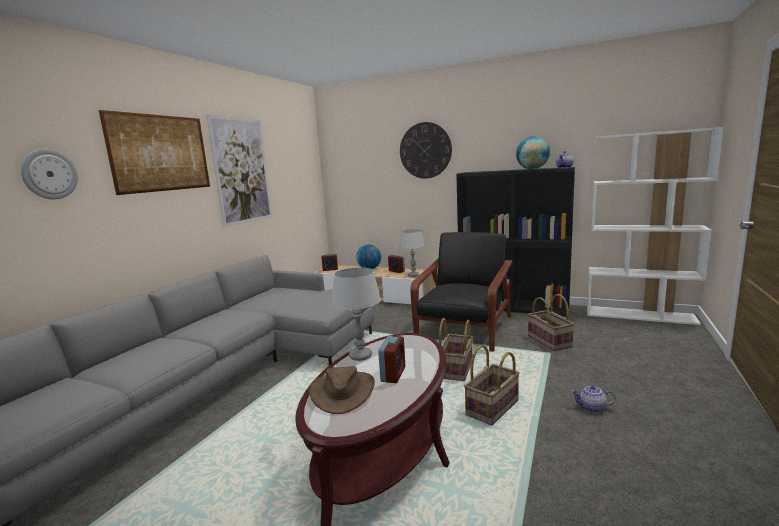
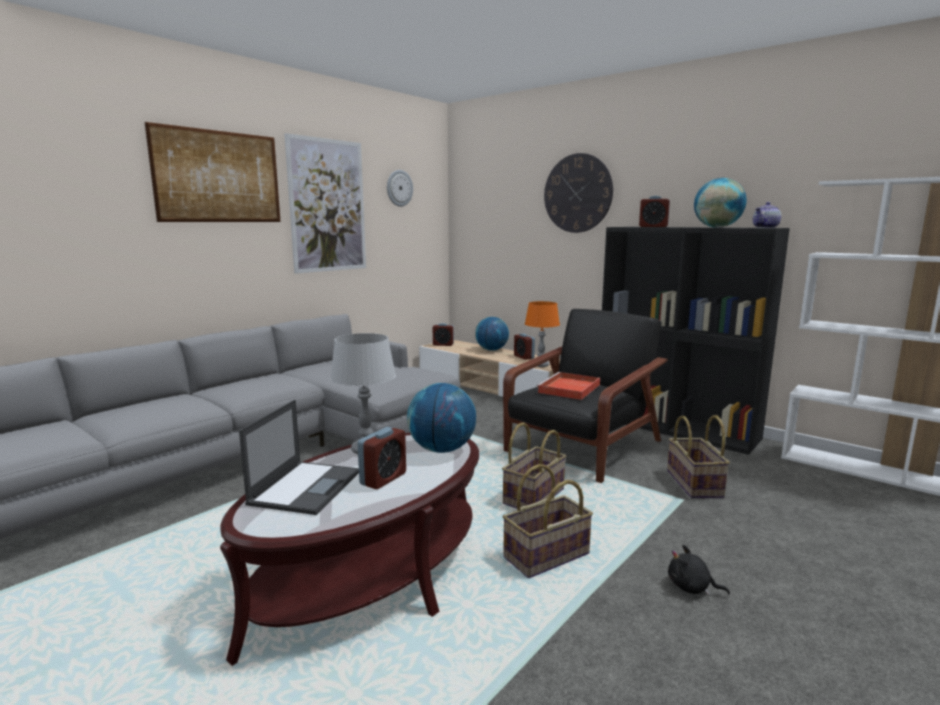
camera: 15 degrees right, 0 degrees up
(49, 174) = (79, 192): wall clock -> wall clock (399, 188)
(342, 392) = (306, 487): brown hat -> laptop
(413, 275) = (540, 365): grey table lamp -> orange table lamp
(414, 346) = (442, 450): none -> globe
(457, 289) = (569, 389): none -> red tray
(486, 171) = (653, 226): none -> alarm clock
(592, 408) = (692, 588): teapot -> black plush toy

